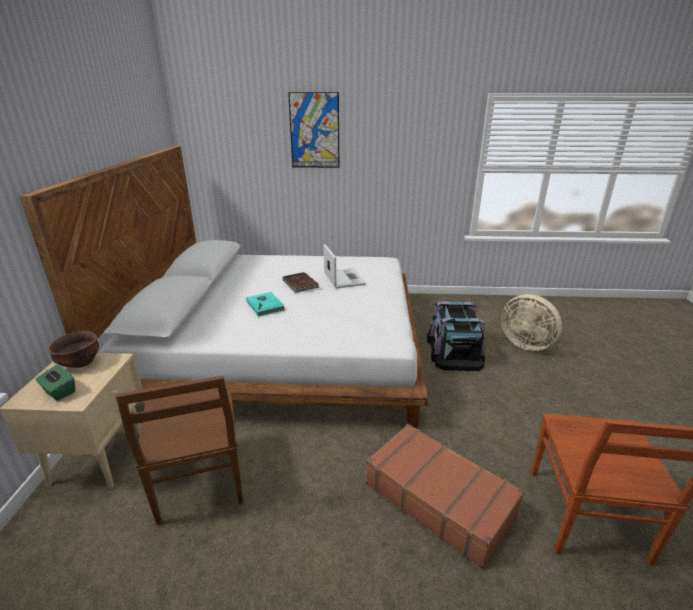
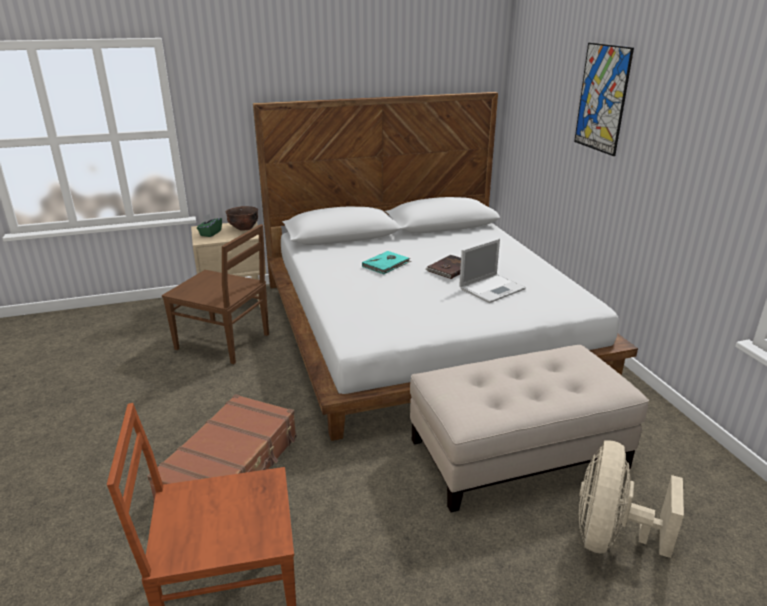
camera: 70 degrees right, 0 degrees up
(200, 480) = (224, 342): brown chair -> brown chair turned 120 degrees counterclockwise
(453, 350) = (517, 452): black storage box -> beige ottoman

